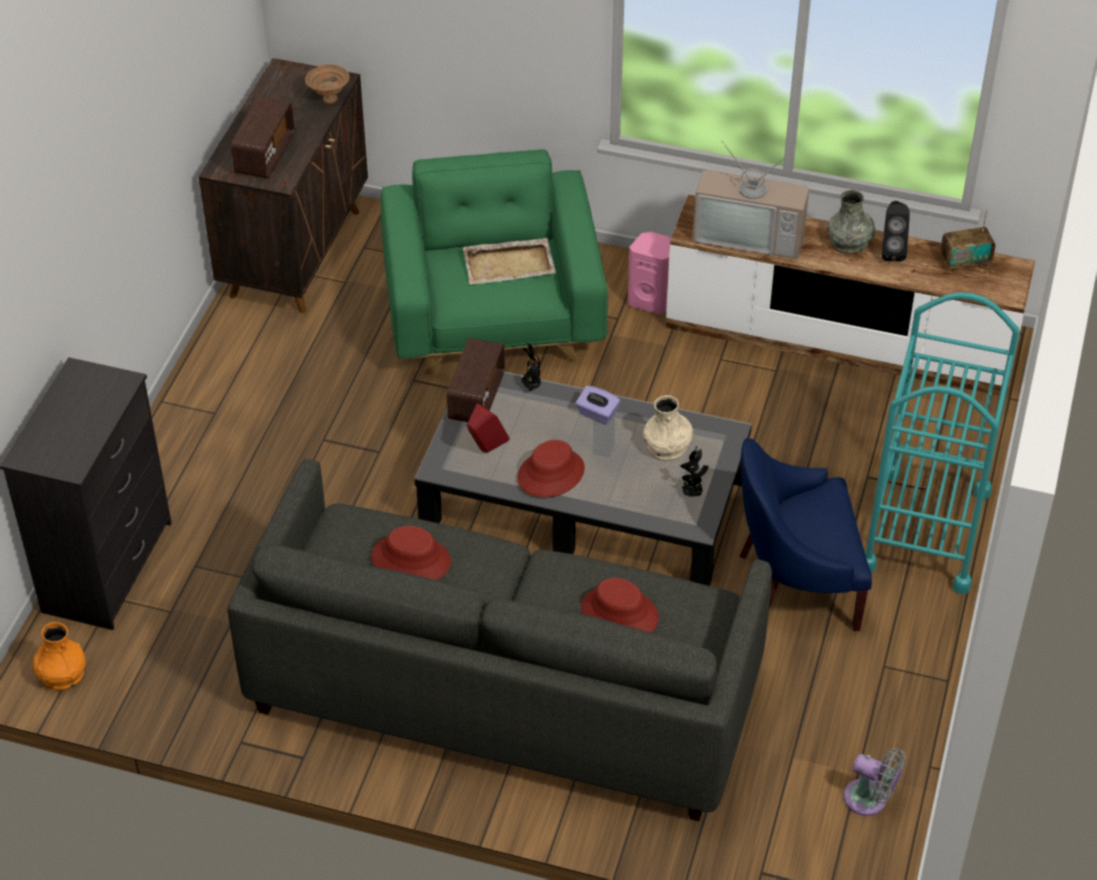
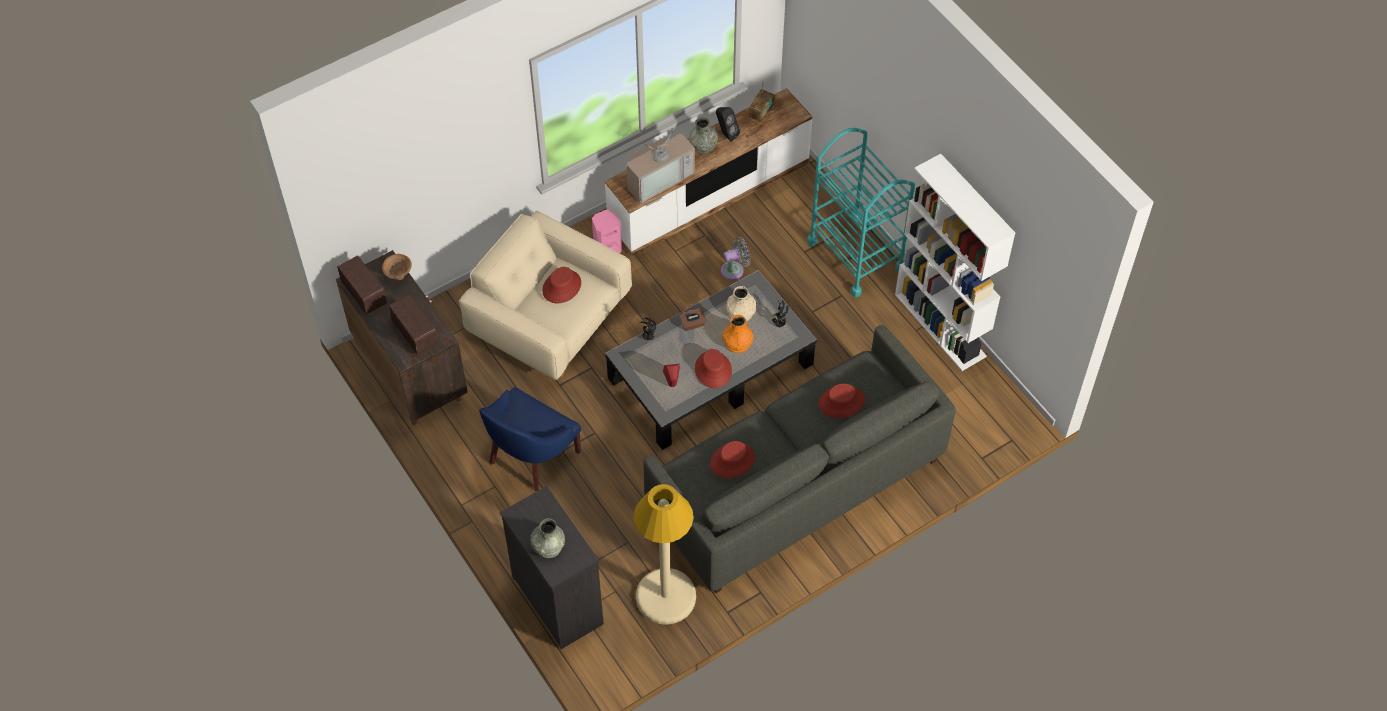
camera: 50 degrees left, 10 degrees up
(58, 426) = (548, 546): none -> grey vase
(62, 674) = (612, 664): orange vase -> orange vase (737, 343)
(207, 665) = (666, 597): none -> beige floor lamp
(476, 397) = (633, 365): radio -> radio (364, 293)
(493, 316) = (549, 320): green armchair -> beige armchair
(510, 264) = (561, 287): beige tray -> red hat
(597, 413) = (692, 324): purple tissue box -> brown tissue box
(795, 585) = (840, 328): blue armchair -> blue armchair (530, 456)
(870, 800) = (980, 390): grey fan -> grey fan (734, 270)
(923, 688) = (941, 325): none -> white bookcase

